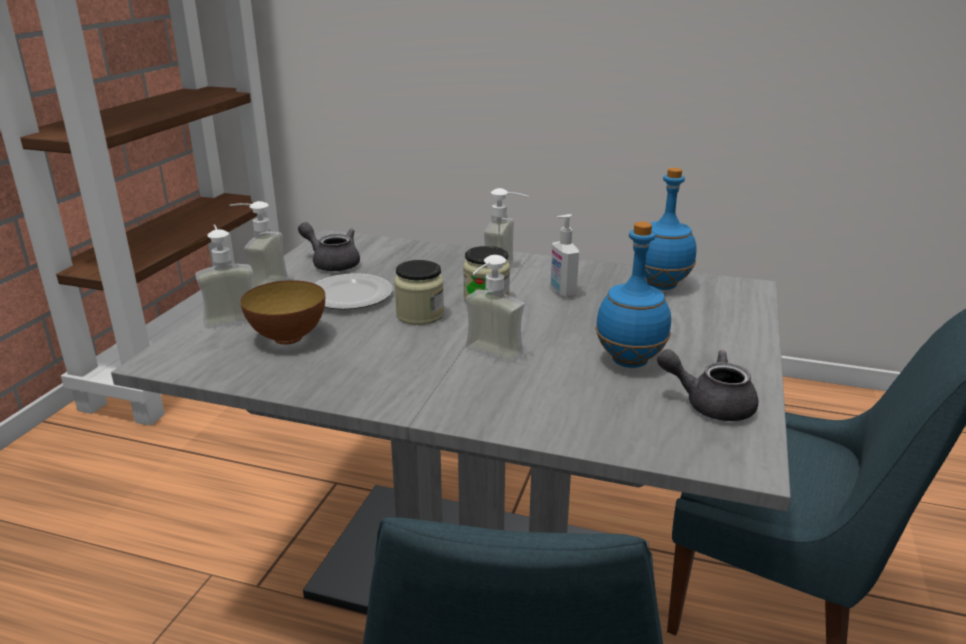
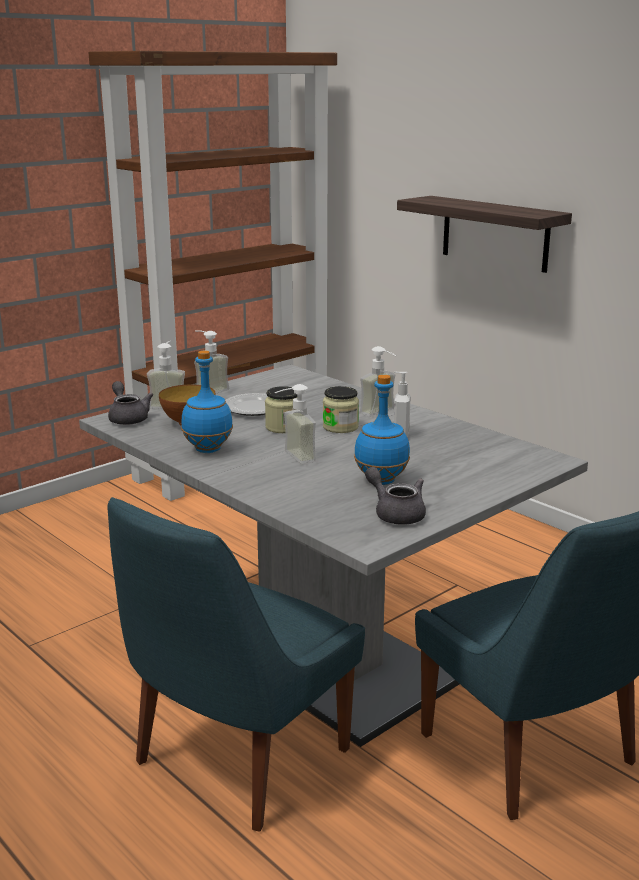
camera: 30 degrees right, 5 degrees down
(332, 263) = (268, 386): grey teapot -> grey teapot (128, 418)
(483, 49) = (495, 233): none -> shelf
(662, 285) = (484, 445): blue bottle -> blue bottle (209, 449)

